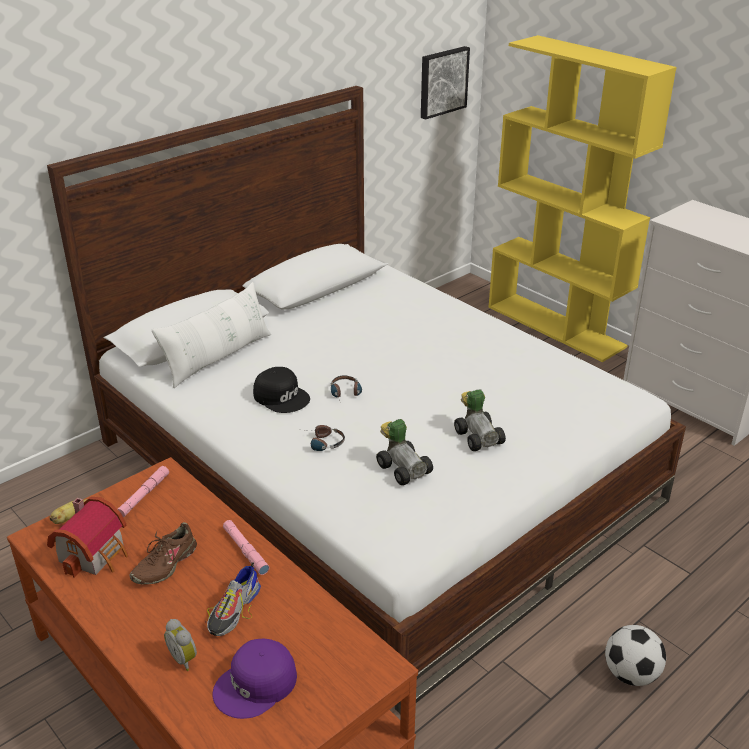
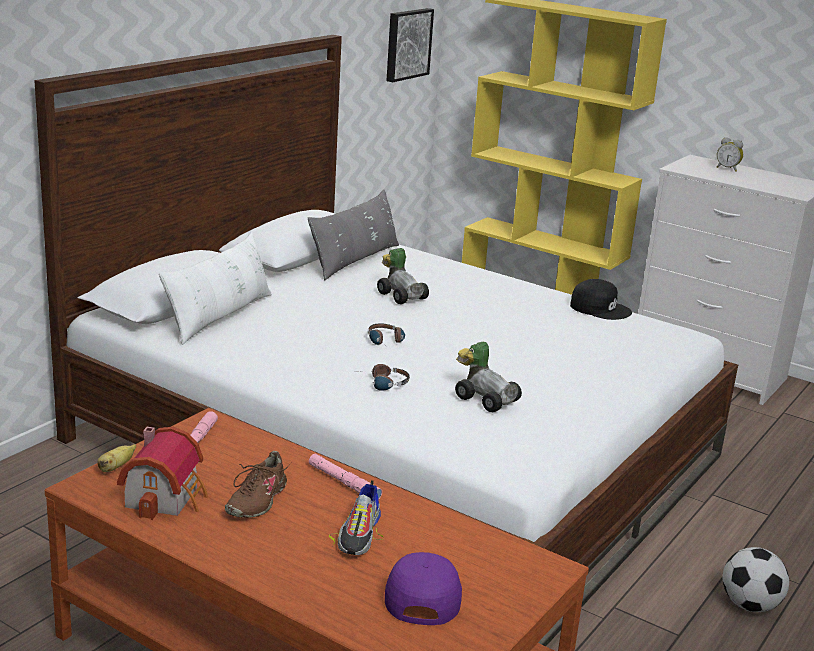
camera: 15 degrees left, 10 degrees down
(185, 658) = (326, 579): alarm clock -> alarm clock (727, 169)
(256, 685) = (421, 595): purple cap -> purple cap turned 150 degrees clockwise
(282, 396) = (314, 346): black cap -> black cap (600, 308)
(361, 296) = (355, 260): none -> grey pillow
(478, 435) = (548, 370): toy car -> toy car (401, 295)

